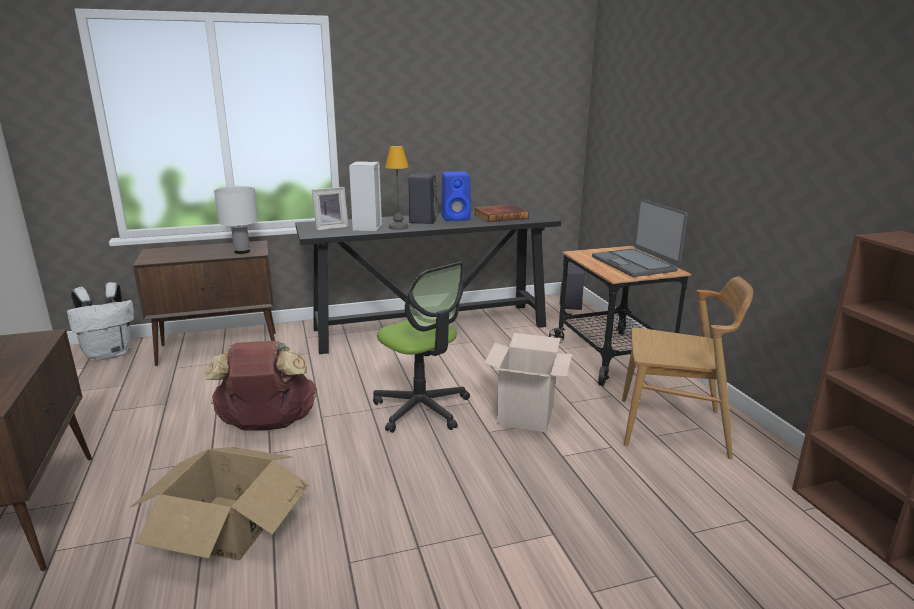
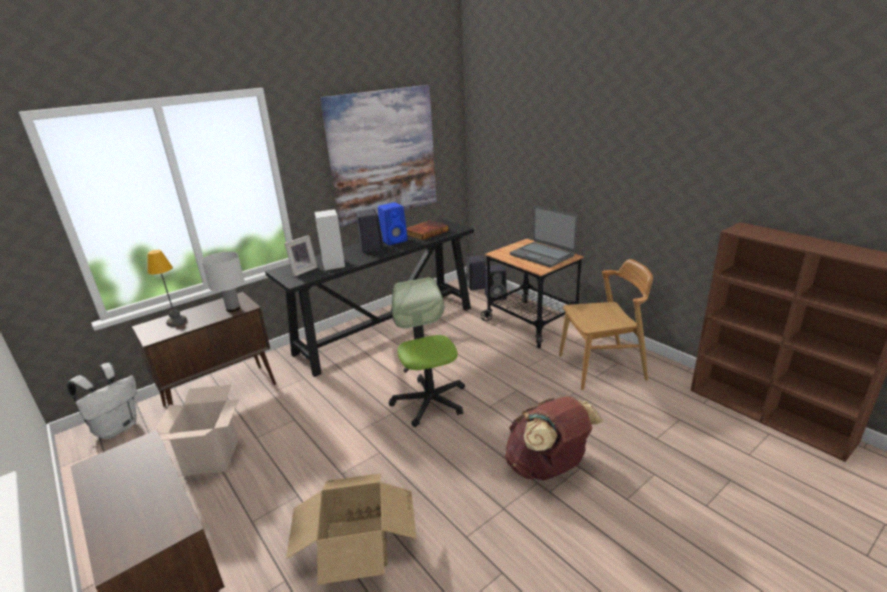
camera: 20 degrees left, 5 degrees up
(267, 425) = (321, 451): brown backpack -> brown backpack (547, 468)
(398, 227) = (358, 259): table lamp -> table lamp (176, 322)
(421, 409) = (430, 401): office chair -> office chair turned 135 degrees counterclockwise
(469, 116) = (383, 154): none -> picture
(525, 415) = (505, 385): cardboard box -> cardboard box (212, 457)
(588, 320) = (496, 296): none -> black speaker

